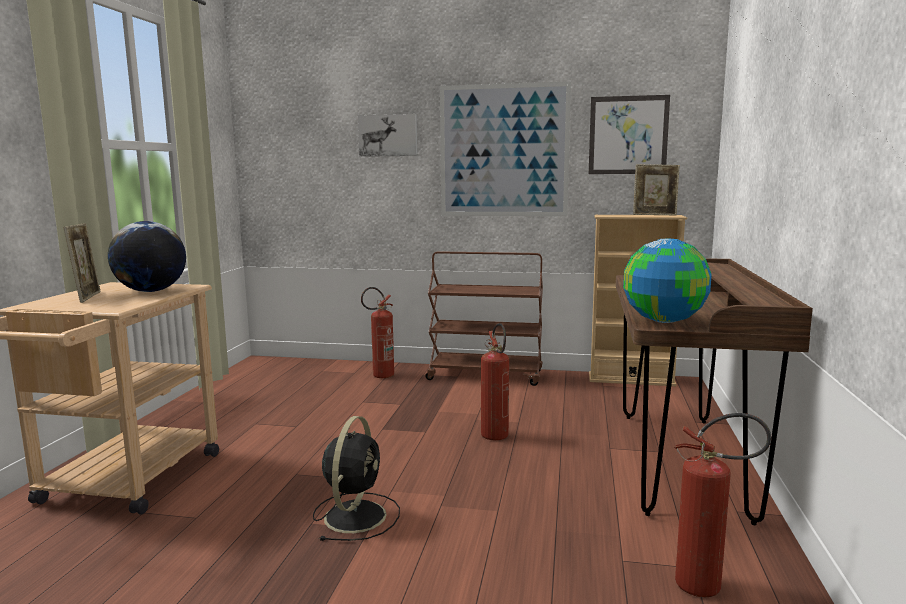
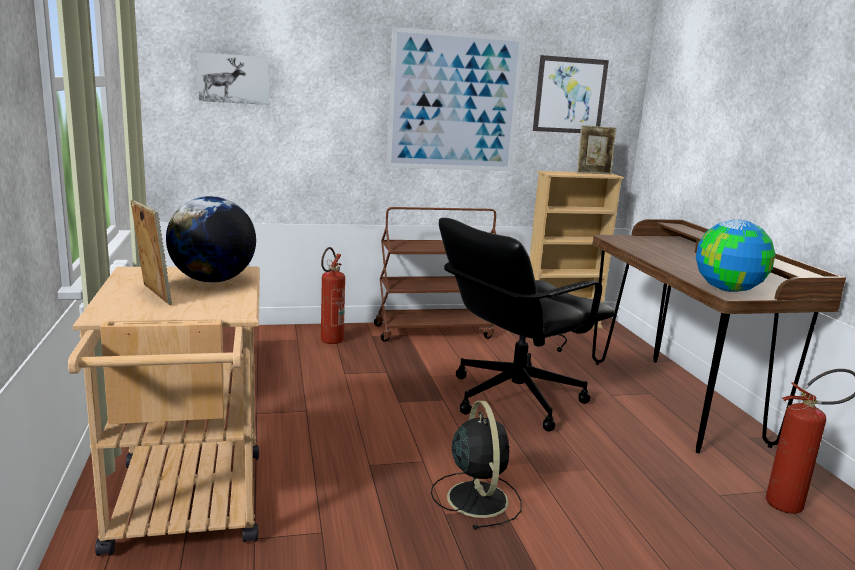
camera: 25 degrees left, 5 degrees up
(388, 135) = (331, 76): picture -> picture (234, 78)
(496, 438) = (513, 398): fire extinguisher -> black office chair

